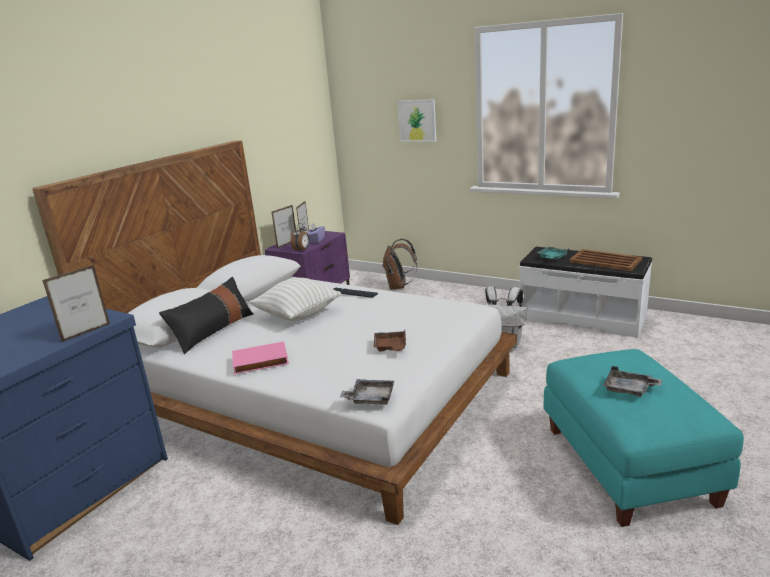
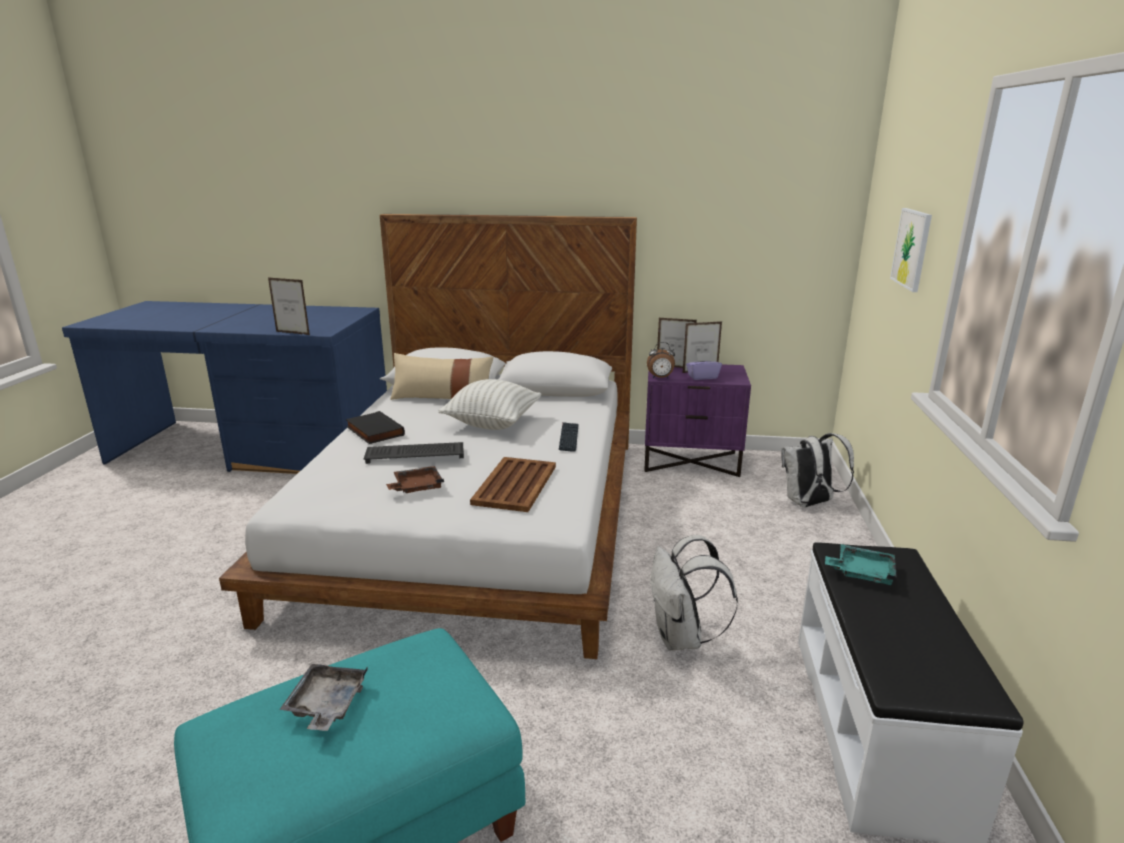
camera: 65 degrees right, 0 degrees up
(213, 331) = (442, 398): black pillow -> beige pillow
(260, 362) = (373, 431): pink book -> black book
(334, 342) = (416, 453): none -> keyboard
(370, 398) = (289, 498): grey tray -> none
(399, 287) = (809, 503): brown backpack -> white backpack
(604, 261) = (908, 640): brown tray -> brown tray (515, 484)

